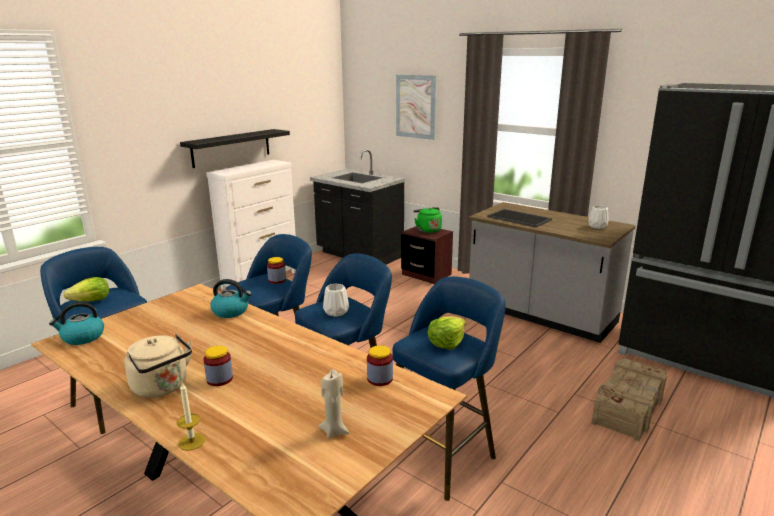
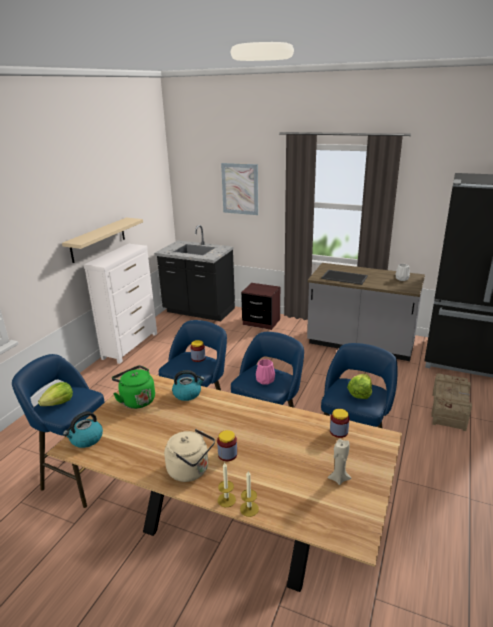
camera: 15 degrees left, 5 degrees up
(174, 426) = (226, 500): none -> candle
(231, 148) = (98, 239): black shelf -> beige shelf
(335, 312) = (265, 380): white vase -> pink vase
(428, 230) = (260, 287): green kettle -> green kettle (136, 400)

